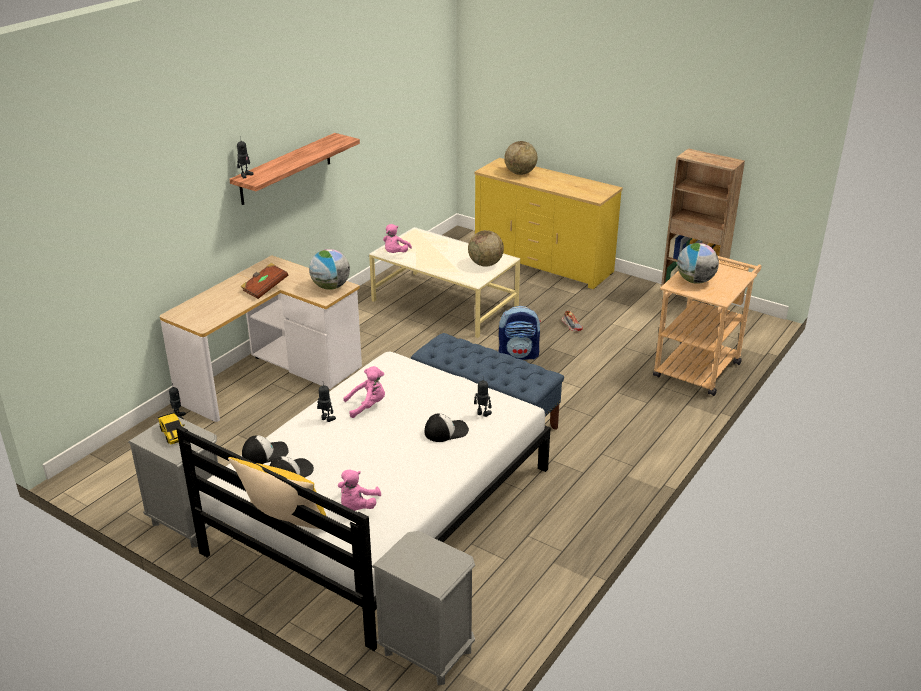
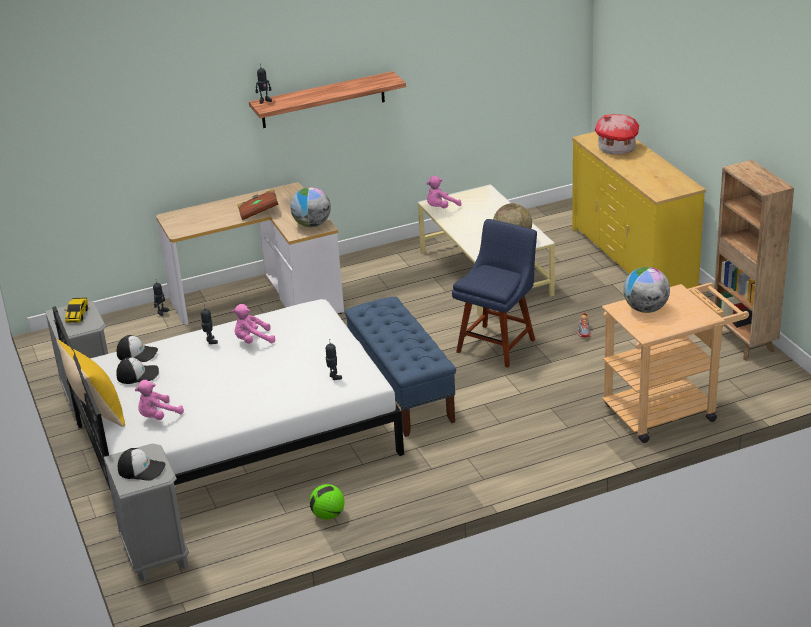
camera: 35 degrees right, 0 degrees up
(367, 406) = (253, 341): pink plush toy -> pink plush toy turned 150 degrees clockwise
(446, 431) = (288, 381): cap -> cap (142, 469)
(518, 355) = (498, 344): backpack -> blue chair
(520, 173) = (616, 149): globe -> toy house
(544, 546) = (328, 515): none -> football

